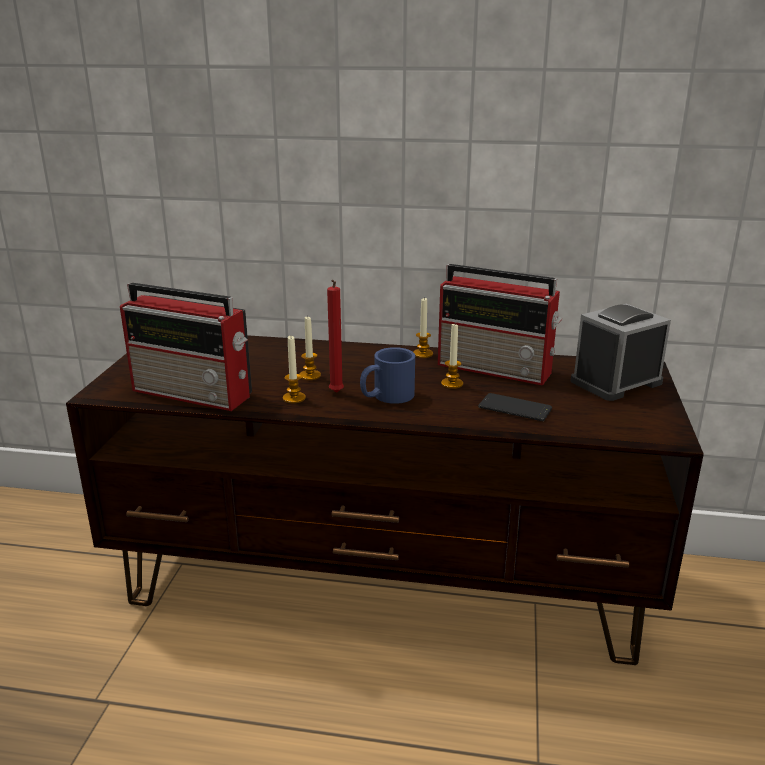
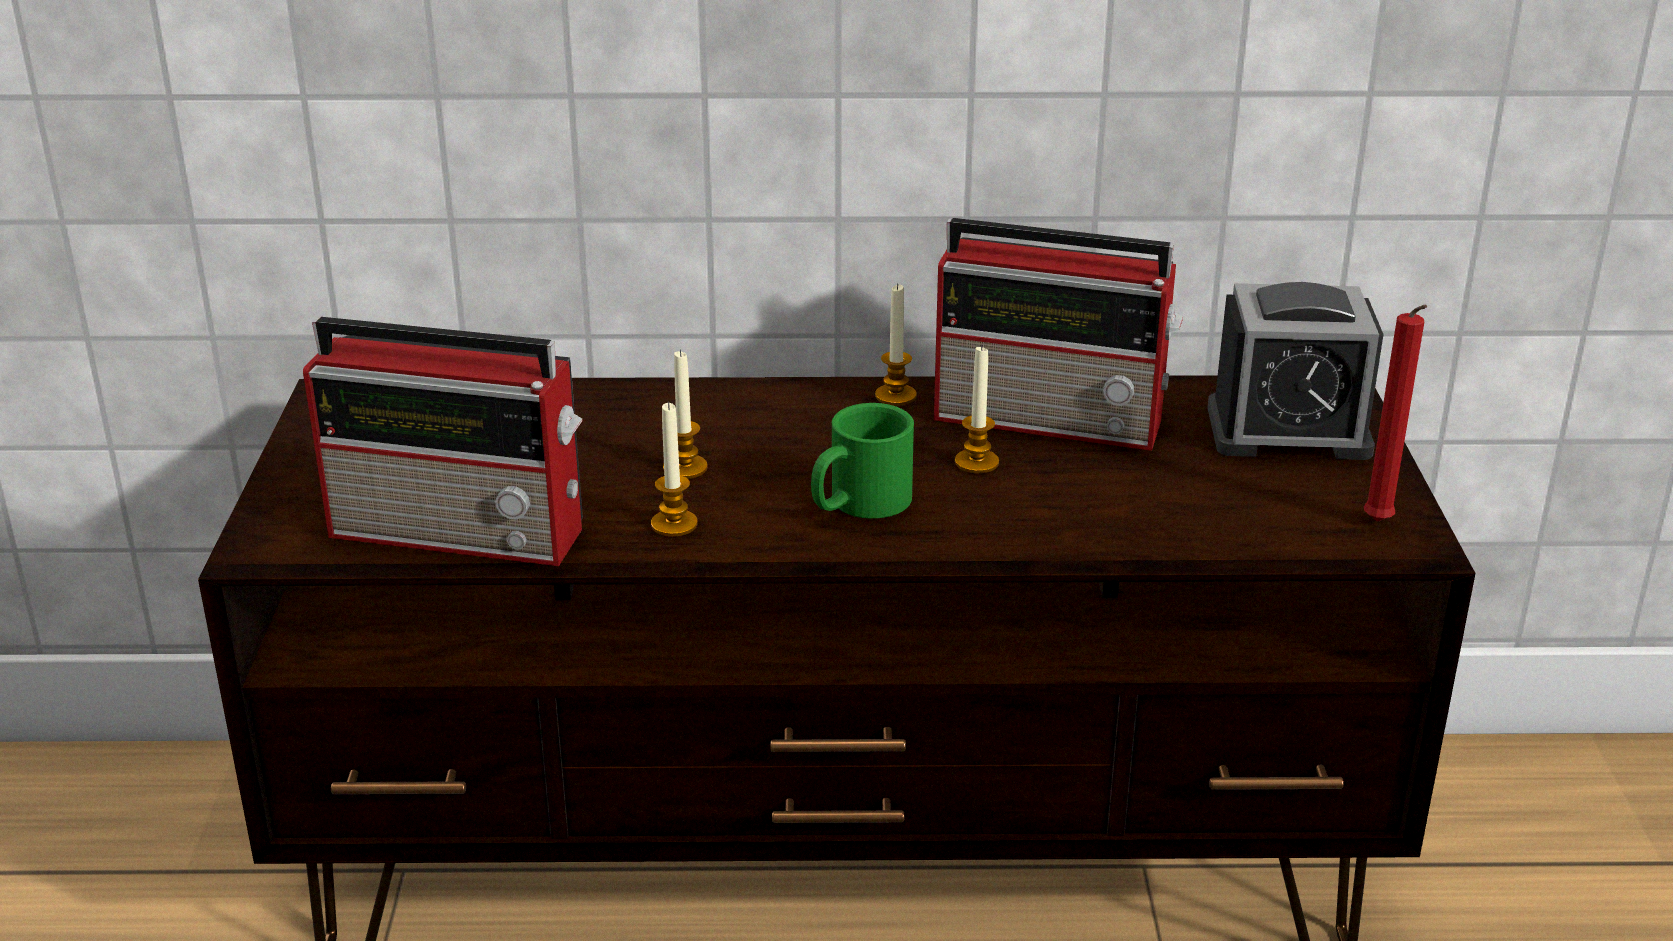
camera: 10 degrees left, 5 degrees up
(336, 393) = (754, 506): red candle -> red candle (1379, 524)
(386, 397) = (858, 504): blue mug -> green mug
(515, 408) = (1113, 508): phone -> none
(616, 382) = (1288, 431): alarm clock -> alarm clock turned 135 degrees counterclockwise

